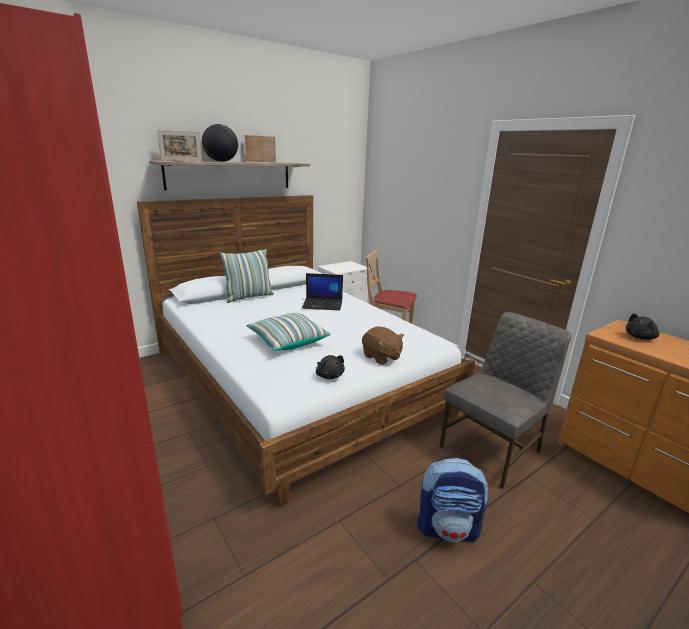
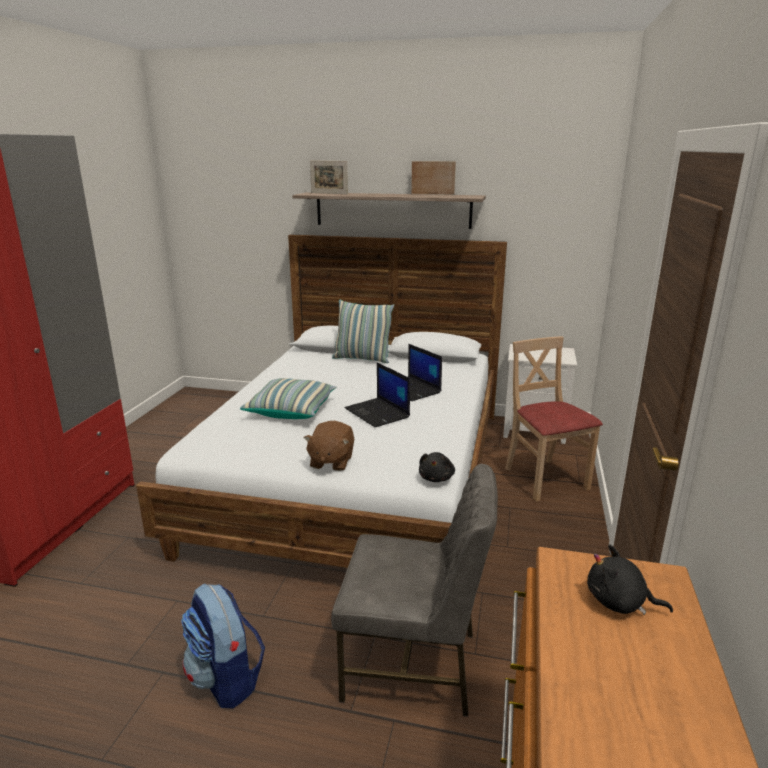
camera: 50 degrees right, 0 degrees up
(221, 161) = (372, 194): globe -> none
(329, 375) = (250, 453): black plush toy -> black plush toy (436, 478)
(339, 323) = (378, 413): none -> laptop

